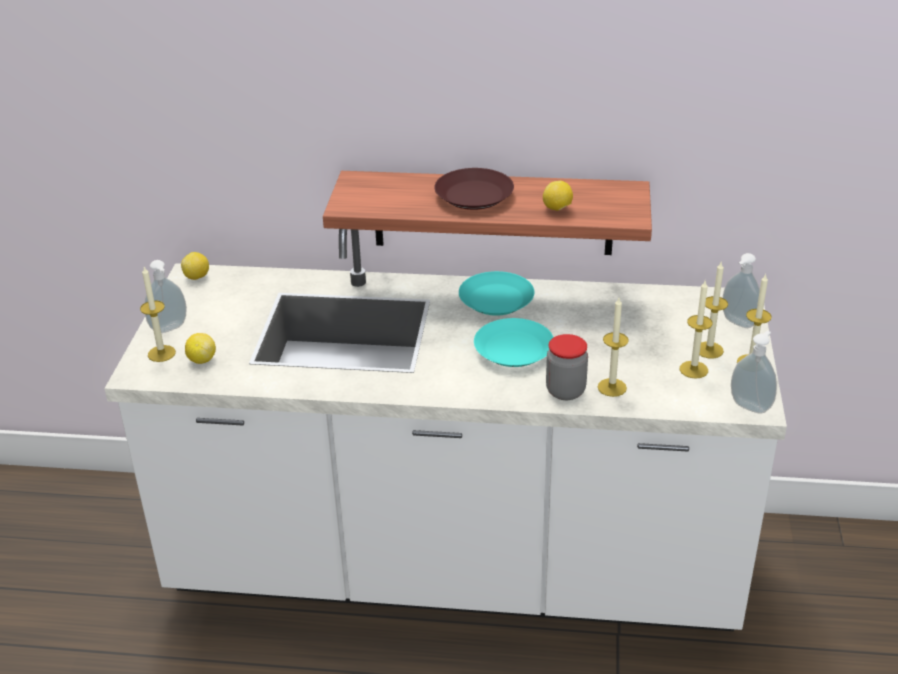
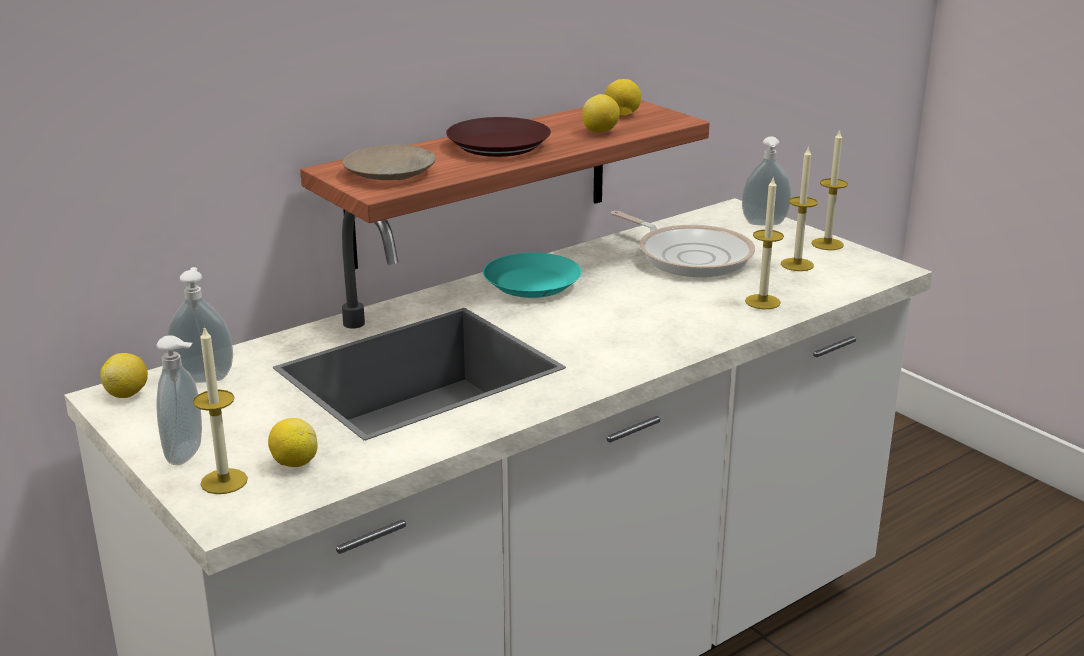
camera: 45 degrees left, 10 degrees down
(375, 195) = (391, 173): none -> beige plate
(514, 349) = (625, 311): turquoise plate -> none
(565, 391) = (732, 320): jar -> none
(604, 198) = (622, 115): none -> lemon
(632, 326) = (690, 256): none -> frying pan
(709, 350) = (781, 248): candle -> none
(751, 405) = (884, 269): soap dispenser -> soap dispenser (204, 377)

